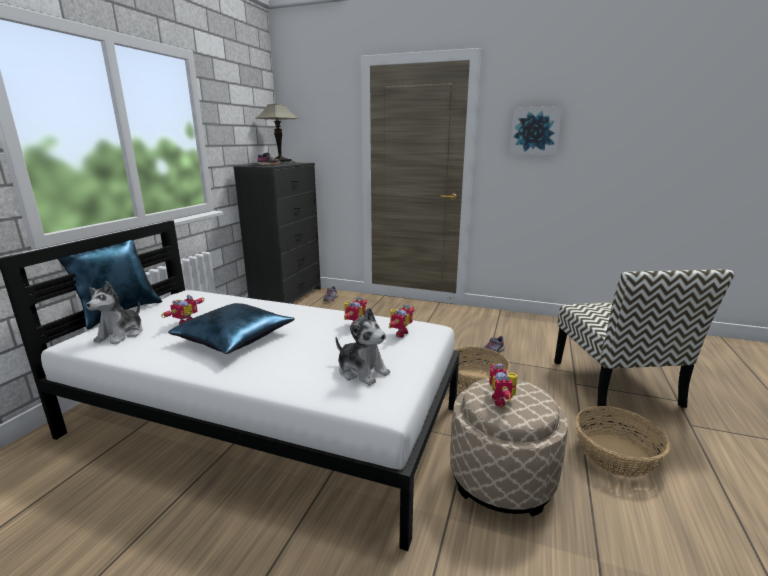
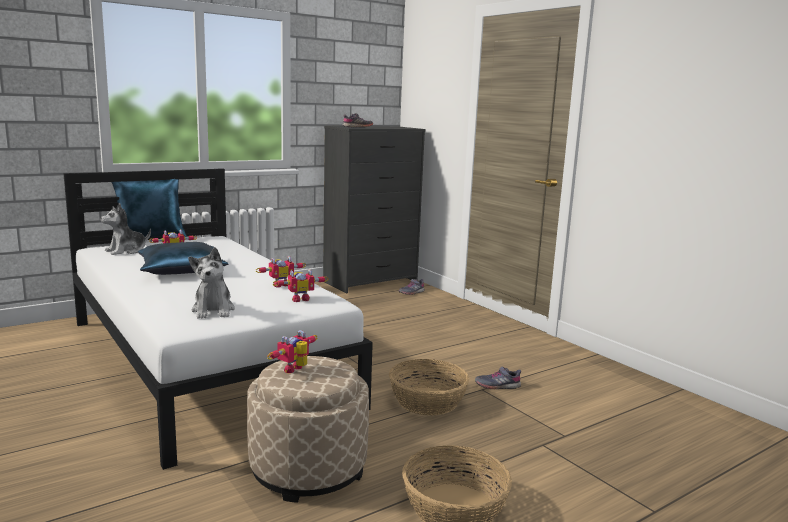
camera: 35 degrees right, 5 degrees down
(280, 163) = (386, 126): table lamp -> none
(535, 131) = (650, 99): picture -> none
(616, 384) = (599, 465): chair -> none

